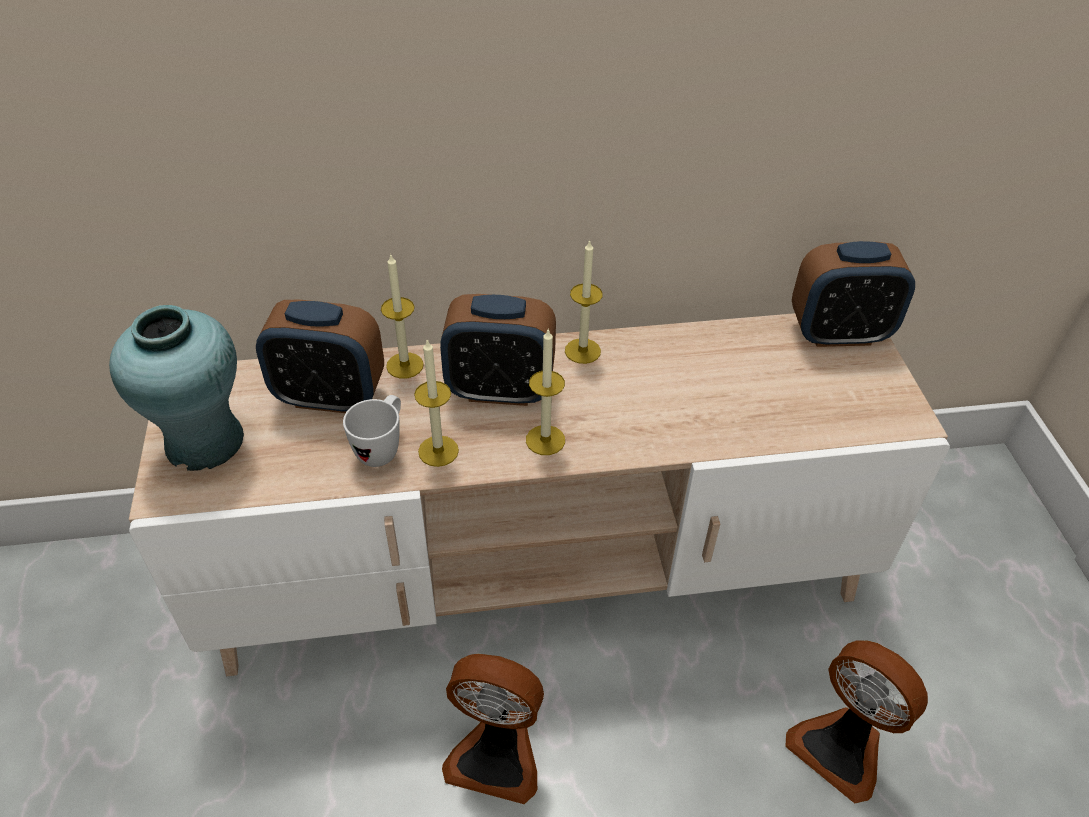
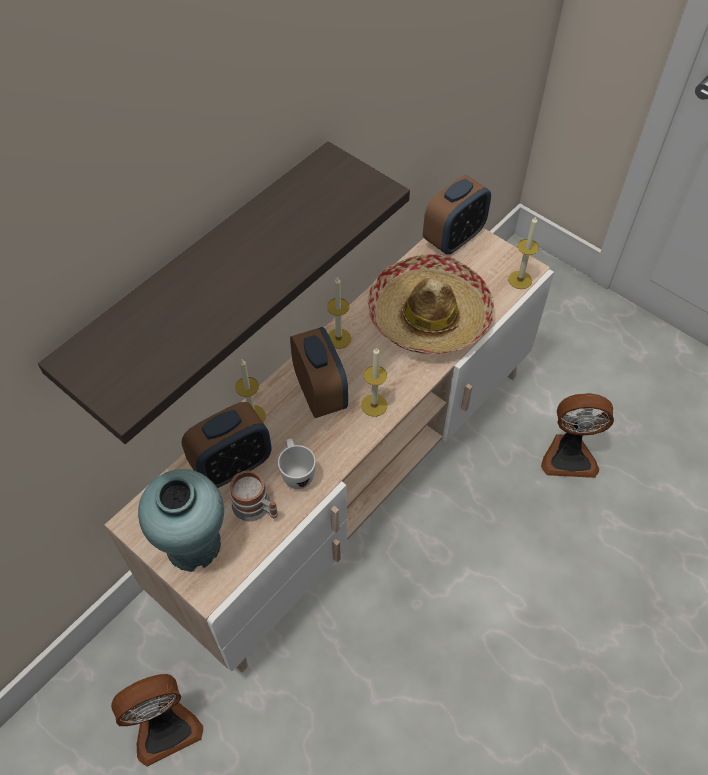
camera: 40 degrees left, 10 degrees up
(303, 452) = (256, 508): none -> mug
(376, 103) = (203, 276): none -> shelf
(438, 451) = (327, 452): candle -> candle (520, 280)
(496, 754) = (424, 589): fan -> fan (165, 725)
(500, 390) = (320, 393): alarm clock -> alarm clock turned 75 degrees counterclockwise
(717, 393) = (429, 316): none -> hat

